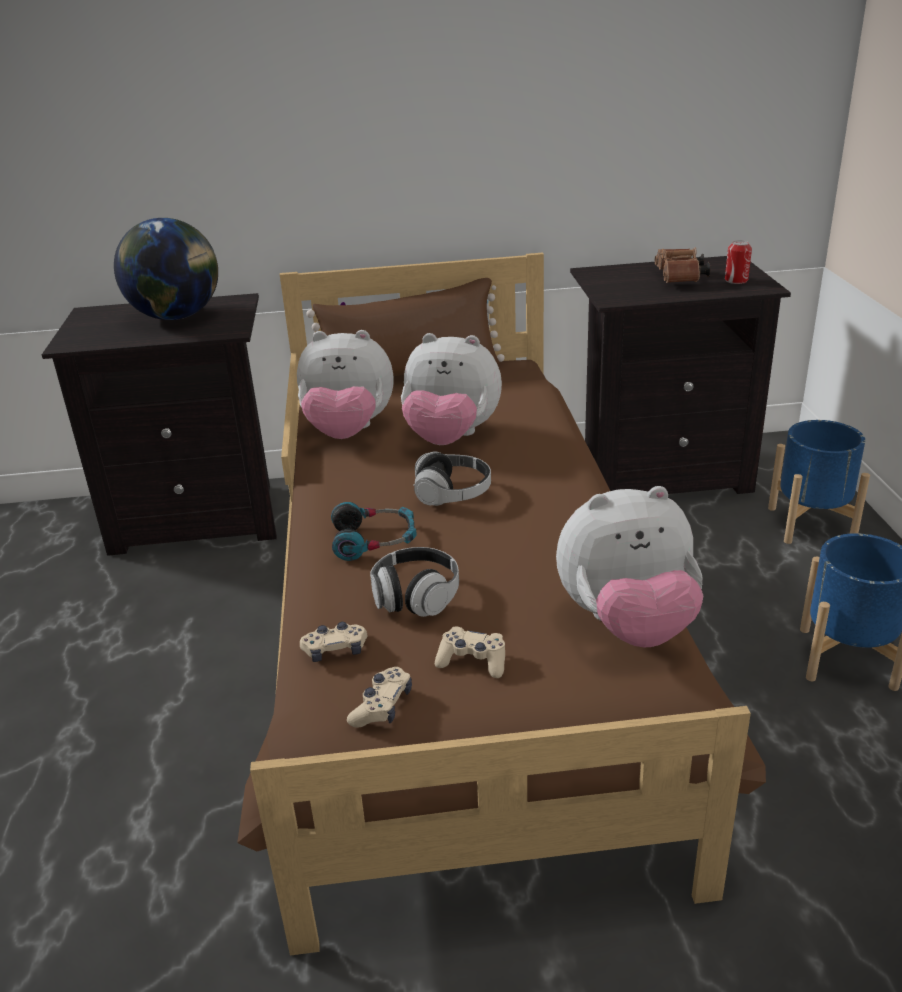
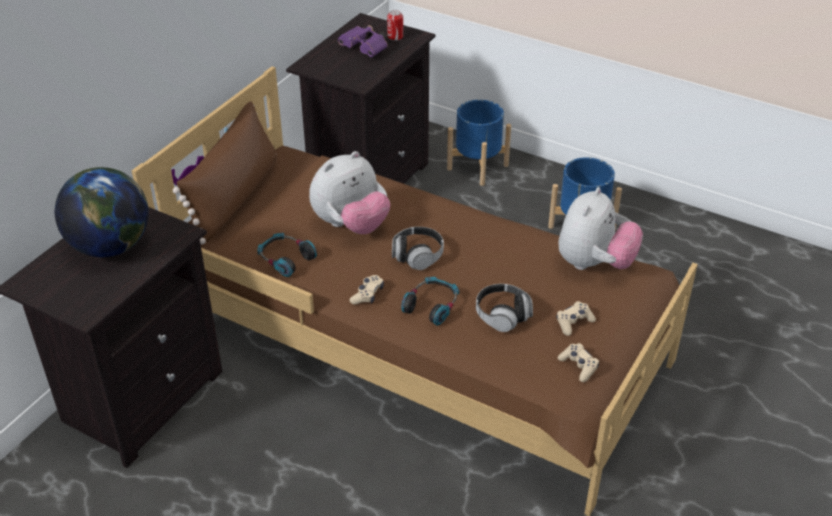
camera: 55 degrees left, 10 degrees up
(335, 650) = (519, 363): beige game controller -> beige game controller (367, 295)
(348, 432) = (286, 259): plush toy -> headphones
(680, 279) = (365, 49): brown binoculars -> purple binoculars

